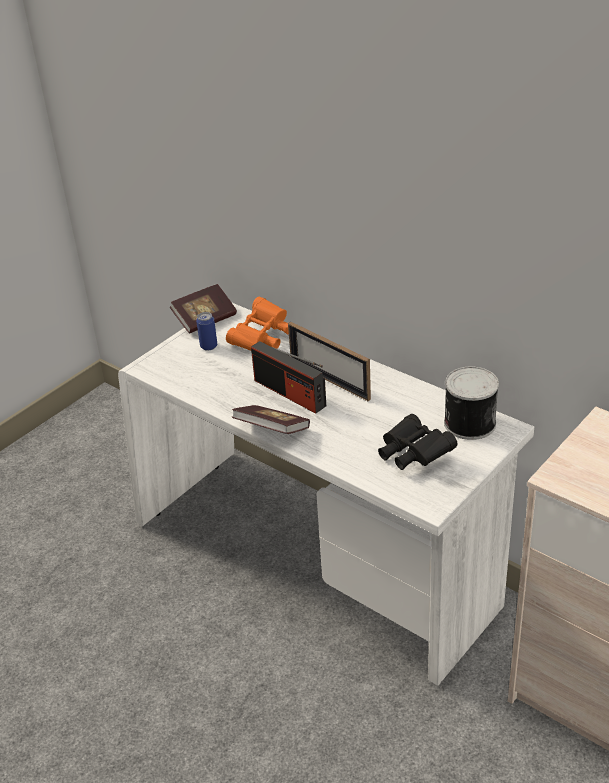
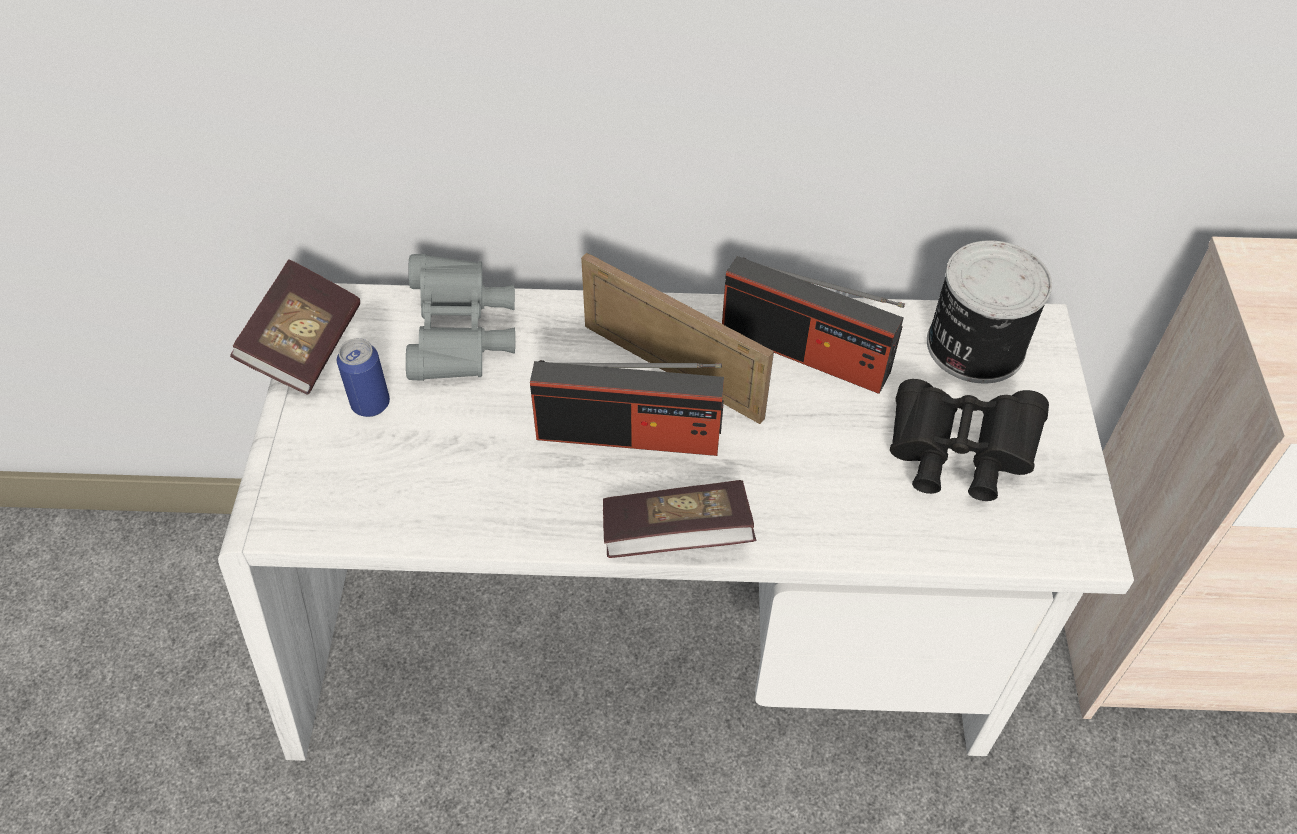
camera: 40 degrees left, 15 degrees up
(262, 338) = (461, 337): orange binoculars -> grey binoculars
(329, 380) = (672, 371): picture frame -> picture frame turned 150 degrees counterclockwise
(391, 395) = (805, 352): none -> radio

